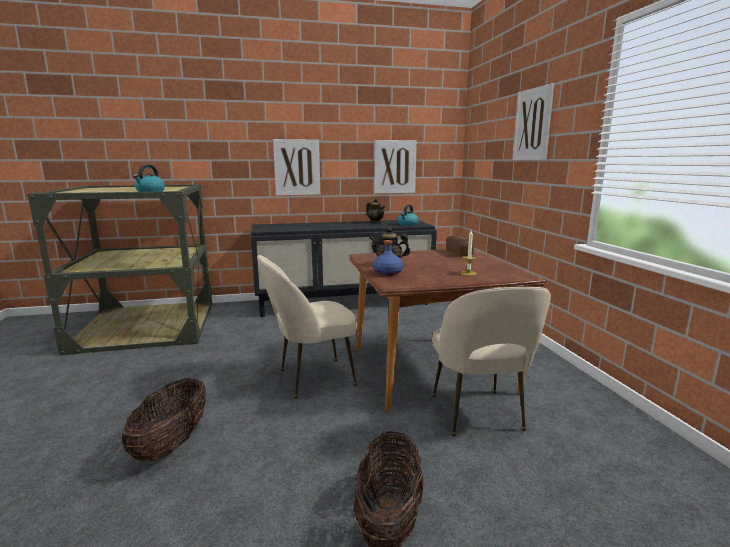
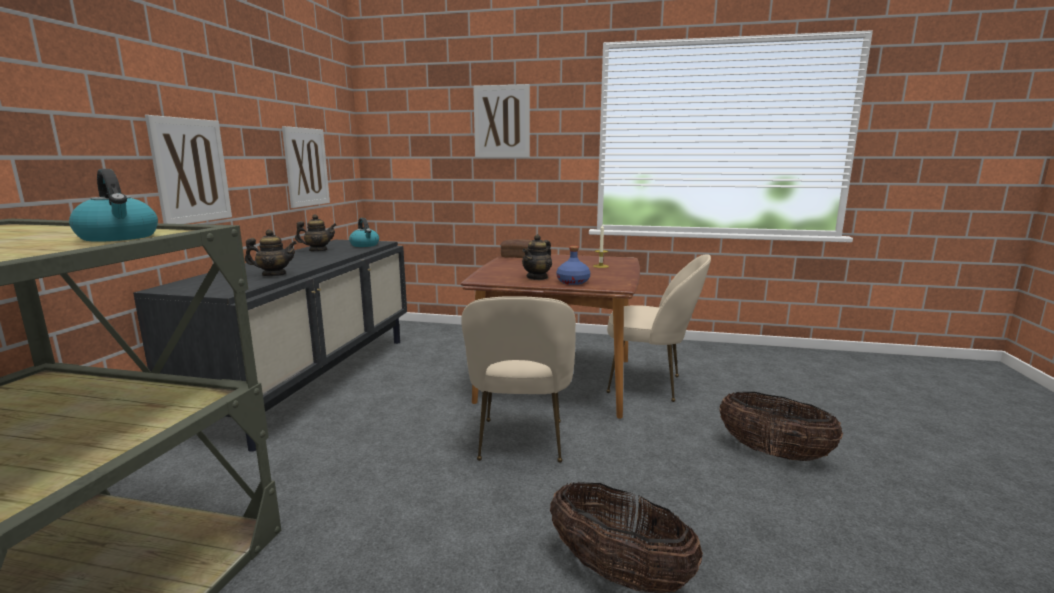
camera: 65 degrees left, 0 degrees up
(303, 228) = (274, 275): none -> teapot

